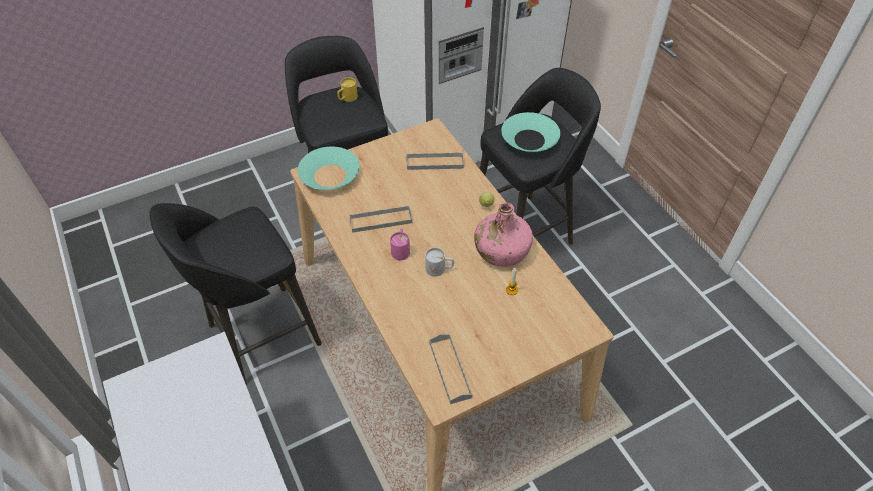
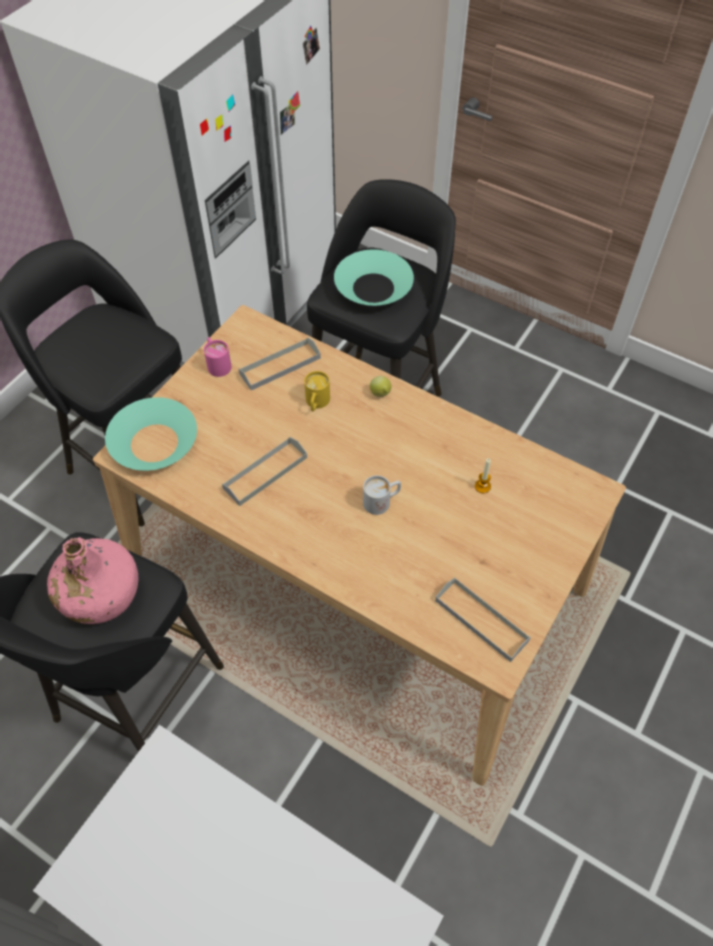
camera: 30 degrees left, 5 degrees up
(347, 98) = (101, 326): yellow mug -> yellow mug (316, 403)
(401, 249) = (317, 499): pink mug -> pink mug (217, 364)
(501, 250) = (438, 443): pink bottle -> pink bottle (100, 594)

